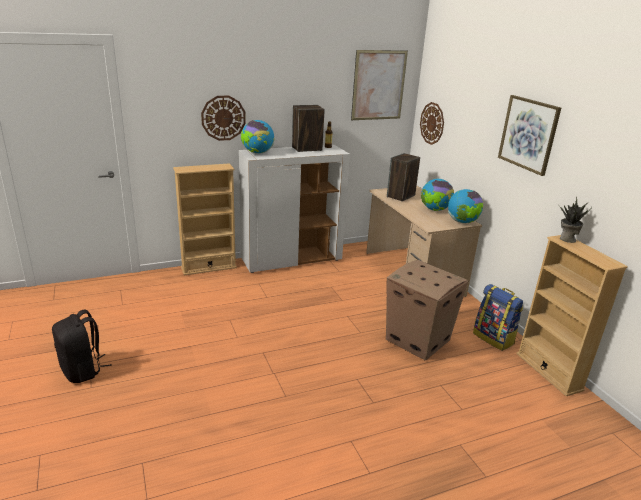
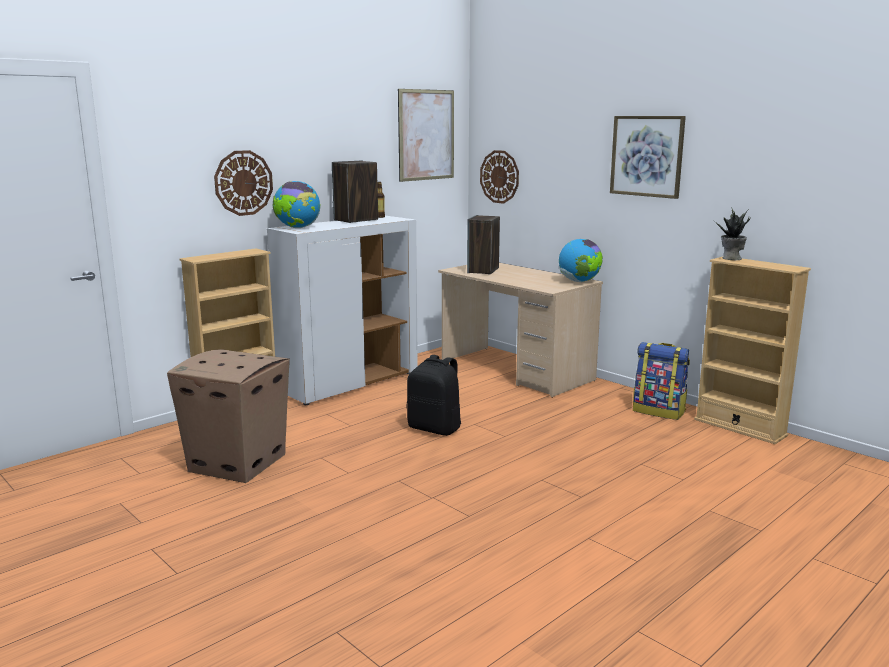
camera: 20 degrees left, 10 degrees down
(83, 370) = (145, 558): black backpack -> black backpack (435, 428)
(418, 340) = (579, 429): cardboard box -> cardboard box (238, 463)
(435, 210) = (536, 276): globe -> none

